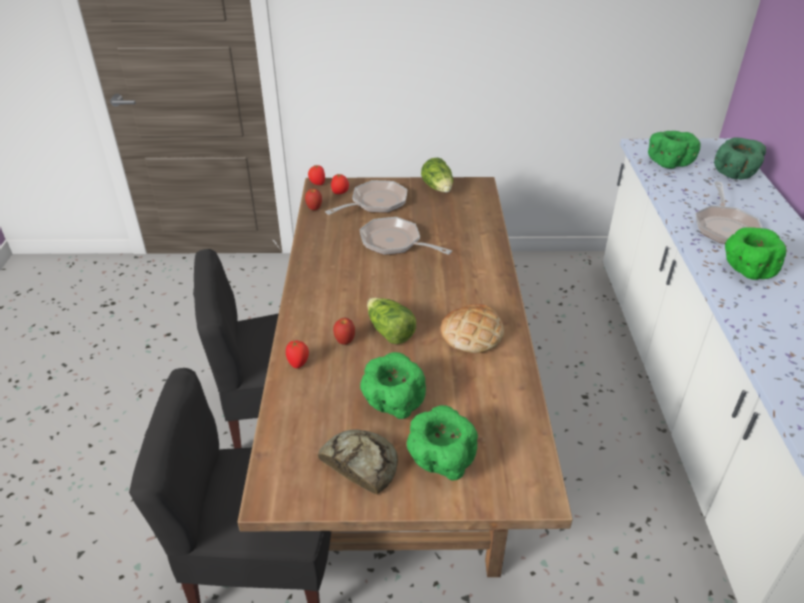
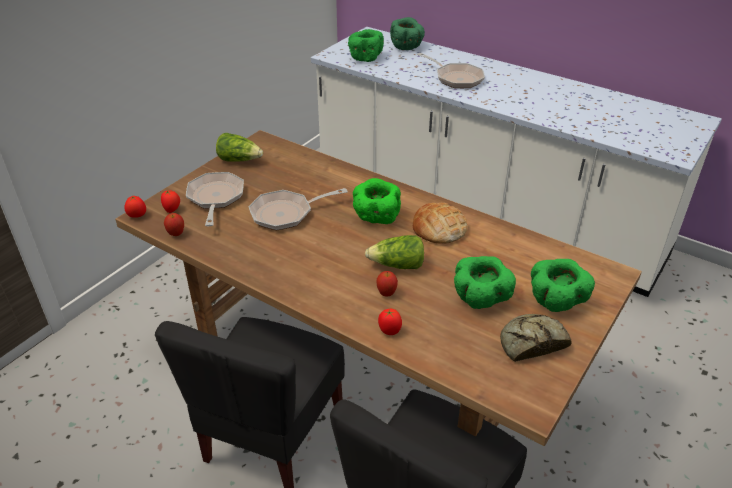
camera: 55 degrees left, 0 degrees up
(747, 270) = (504, 94): green bowl -> green bowl (376, 217)

